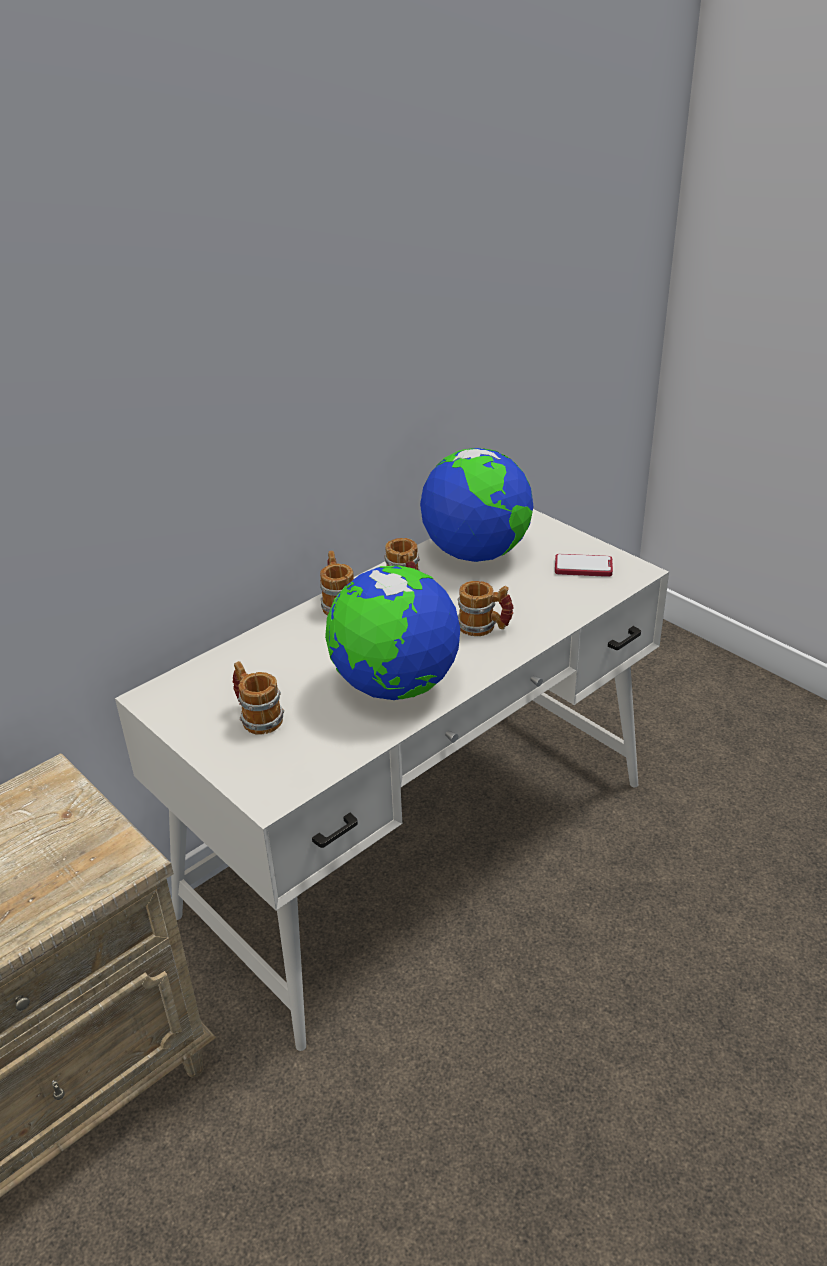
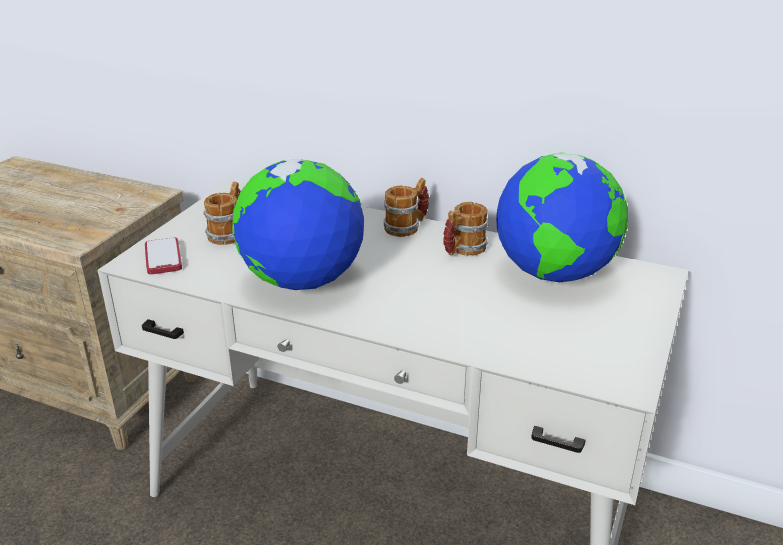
camera: 65 degrees right, 5 degrees down
(484, 627) = (426, 306): mug -> none
(583, 567) = (596, 344): phone -> phone (163, 257)

